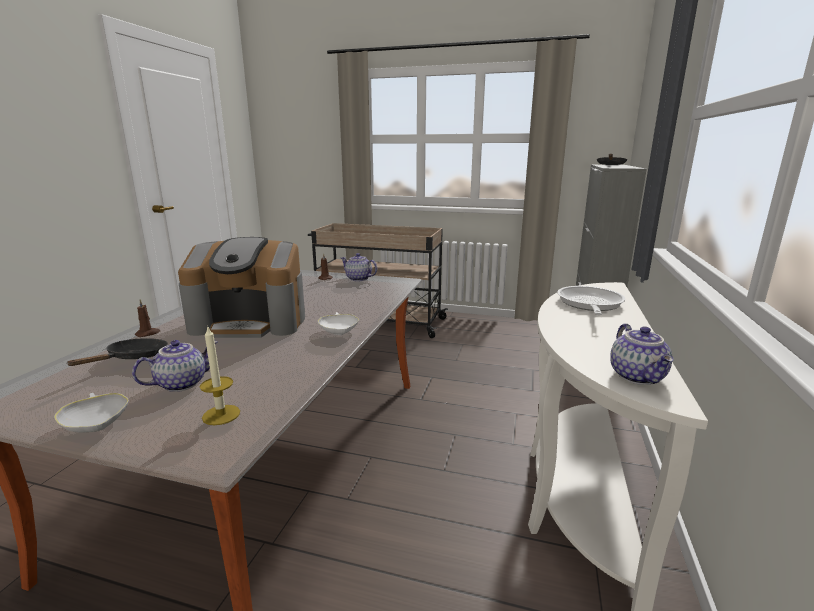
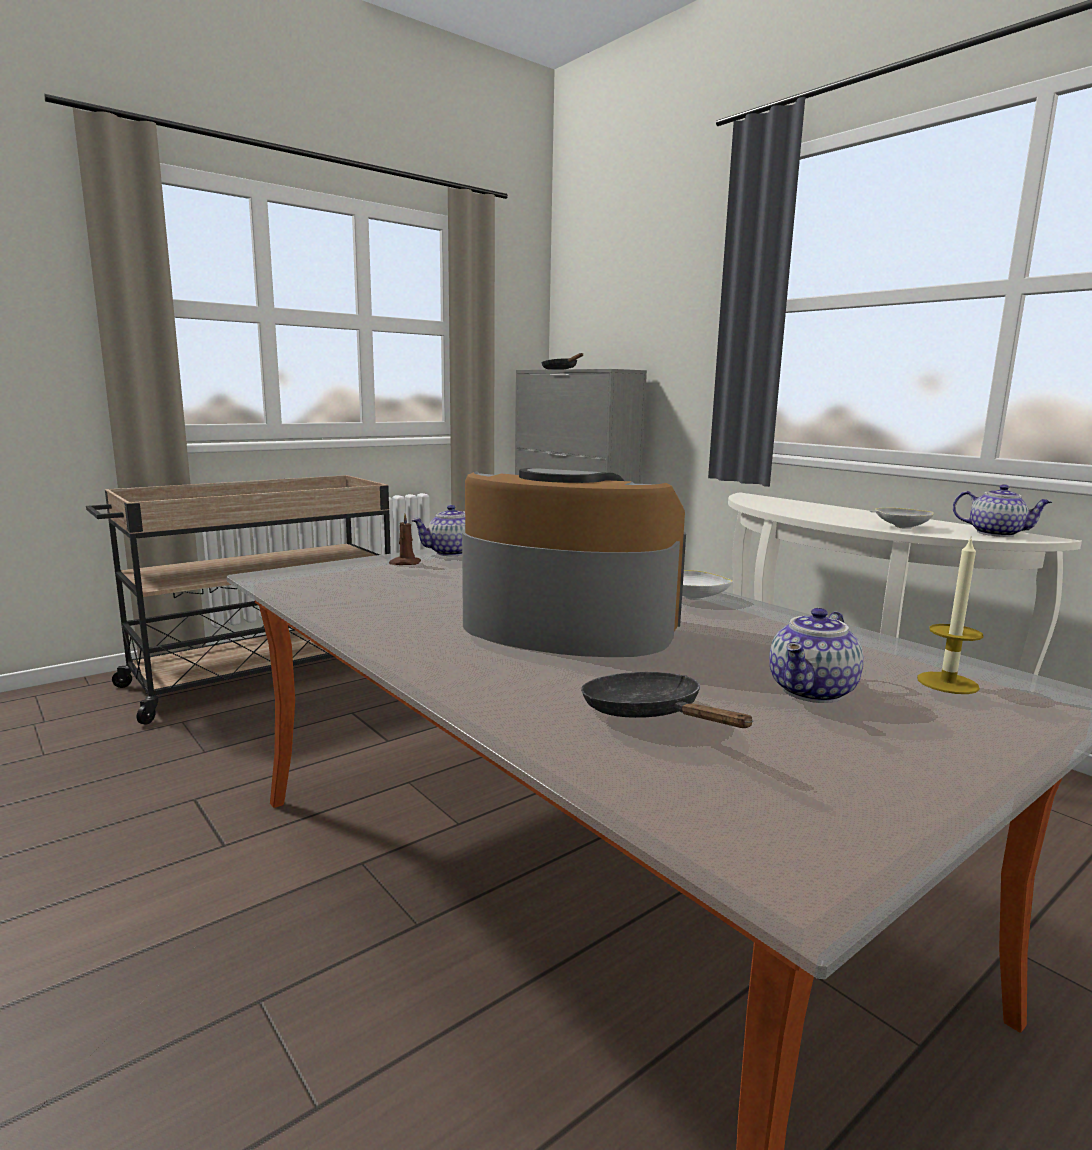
camera: 55 degrees left, 5 degrees down
(96, 424) = (951, 758): white bowl -> white bowl (900, 527)
(148, 333) = (508, 694): brown candle -> none
(182, 383) = (813, 692): teapot -> teapot turned 135 degrees counterclockwise
(251, 322) = (567, 626): coffee machine -> coffee machine turned 105 degrees counterclockwise
(589, 304) = (799, 508): frying pan -> none

